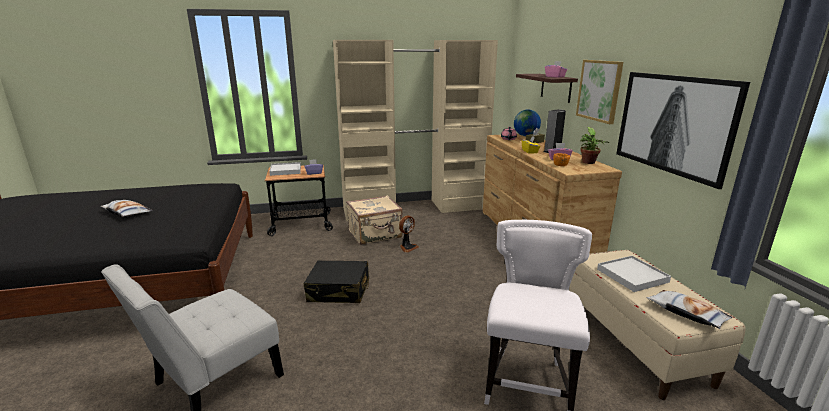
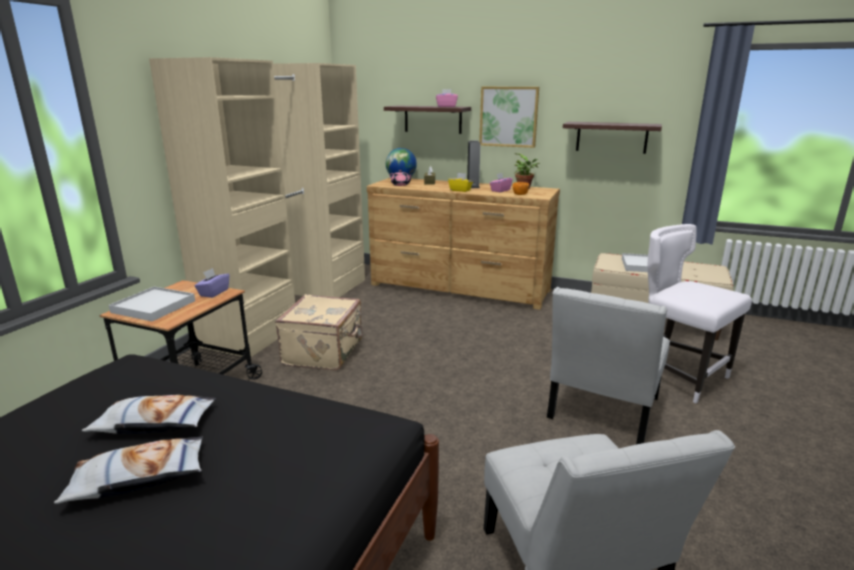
camera: 55 degrees left, 0 degrees up
(339, 291) = (438, 418): black suitcase -> none
(407, 247) = (388, 345): fan -> none
(412, 352) = (601, 411): none -> white chair
(674, 124) = (611, 137): picture -> shelf
(686, 313) = (705, 272): pillow -> pillow (154, 423)

